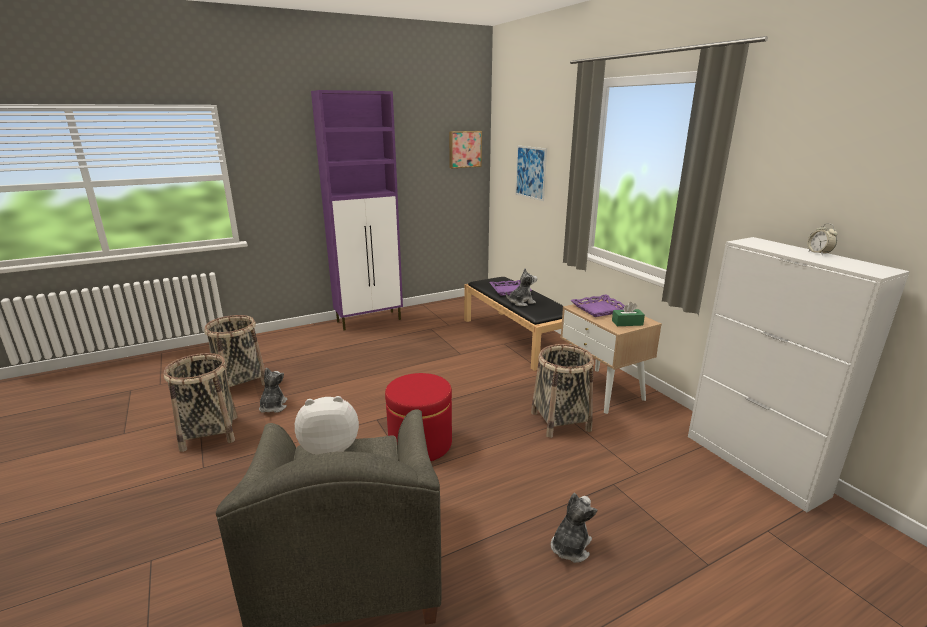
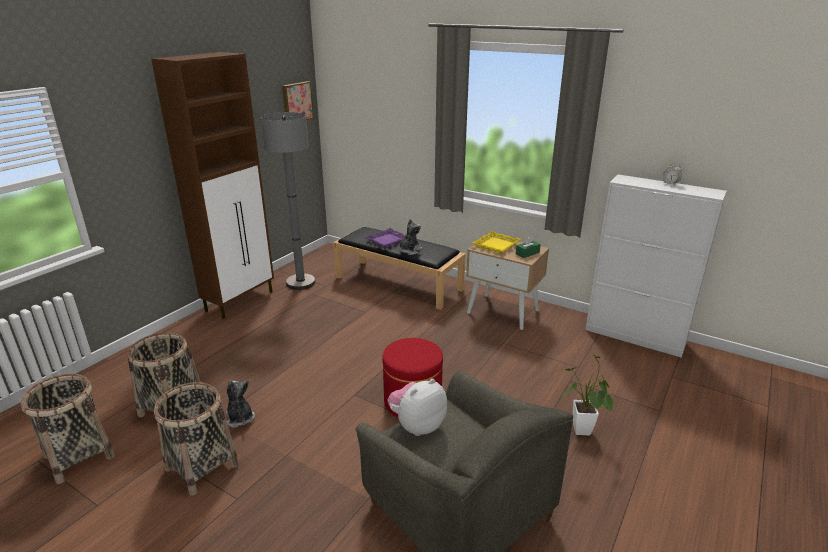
camera: 30 degrees left, 5 degrees up
(370, 320) = (240, 301): purple cabinet -> brown cabinet
(430, 318) = (300, 283): none -> grey floor lamp
(530, 172) = (378, 123): picture -> none
(560, 421) = (497, 346): basket -> basket (79, 456)
(570, 547) = (582, 433): plush toy -> potted plant
(599, 309) = (496, 245): purple tray -> yellow tray

